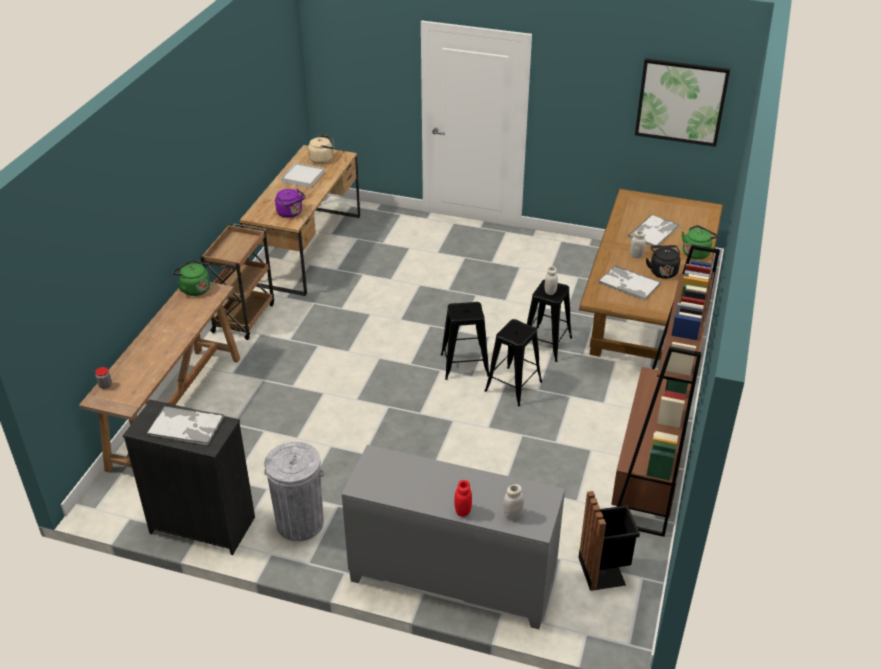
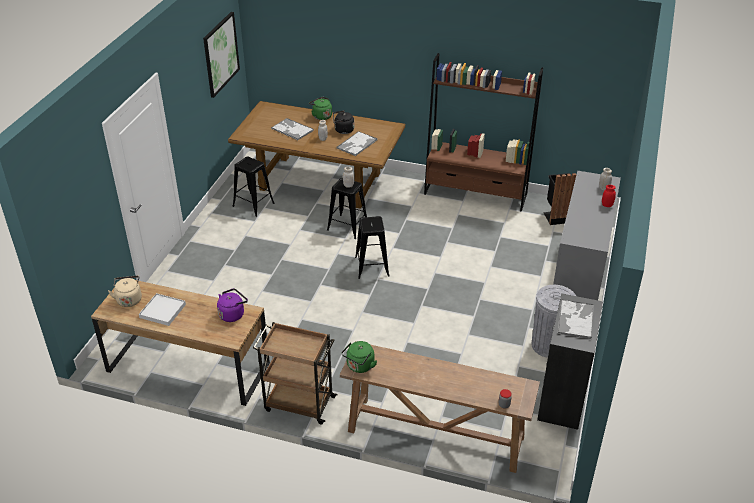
camera: 90 degrees left, 0 degrees up
(513, 386) = (396, 244): black stool -> black stool (253, 204)

